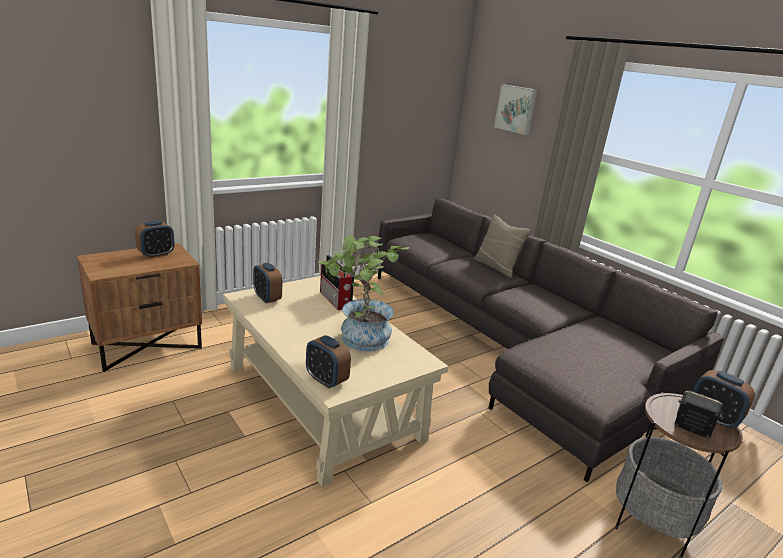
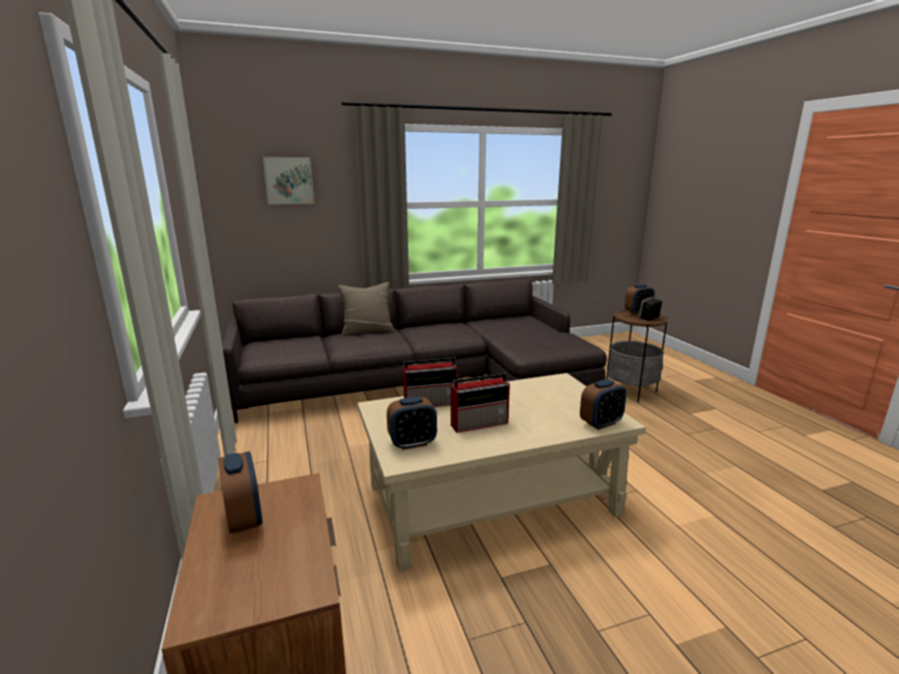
camera: 70 degrees left, 5 degrees down
(306, 321) = (480, 423): none -> radio
(359, 340) = (525, 401): potted plant -> none

